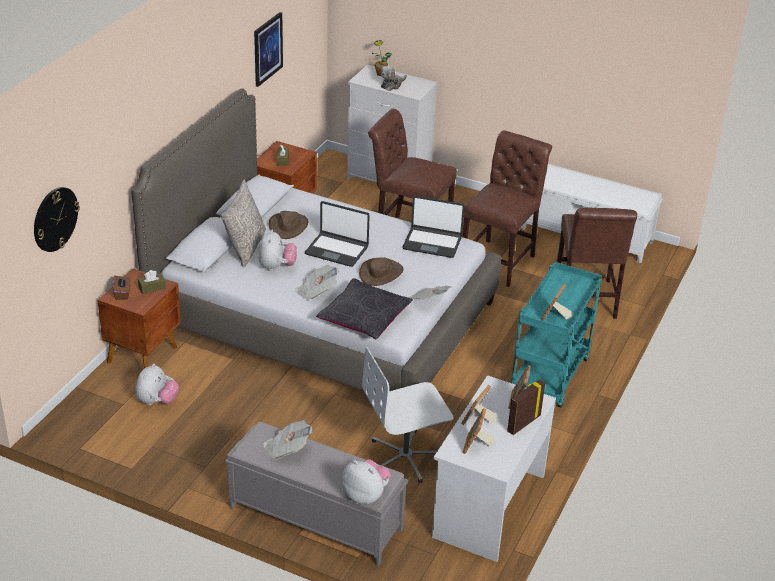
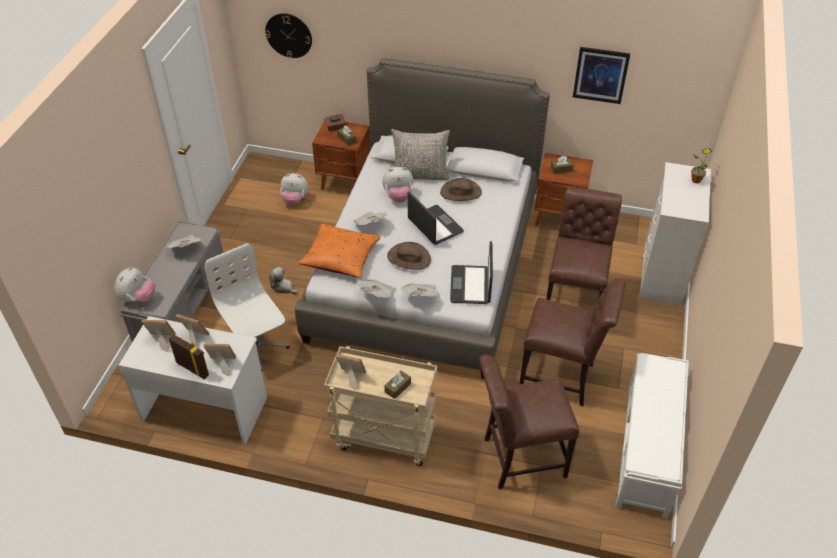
camera: 80 degrees right, 10 degrees up
(337, 250) = (434, 226): laptop -> laptop turned 135 degrees clockwise
(364, 318) = (340, 258): black pillow -> orange pillow
(392, 85) = (678, 191): plush toy -> plush toy (283, 287)
(439, 274) = (421, 296): none -> newspaper
(550, 378) = (383, 437): turquoise cart -> beige cart
(572, 292) = (397, 388): none -> brown tissue box

